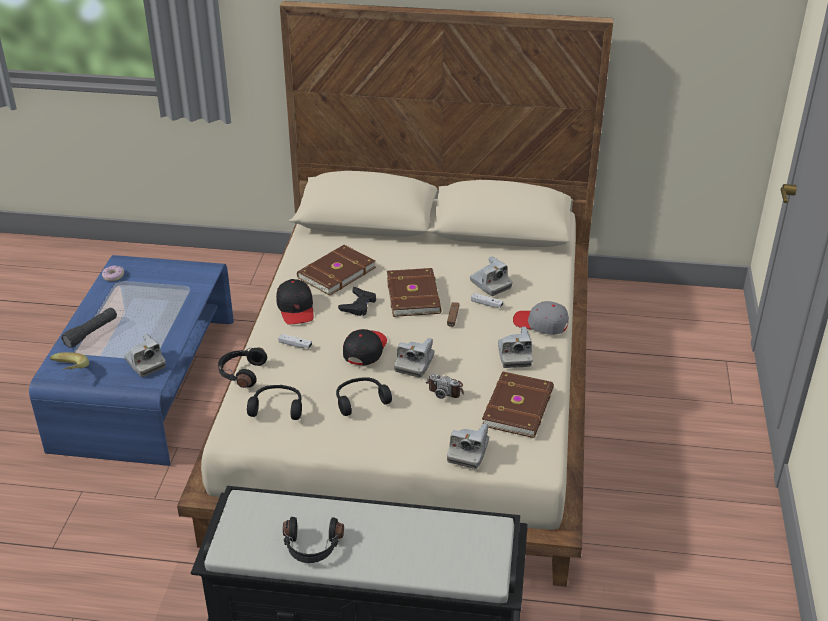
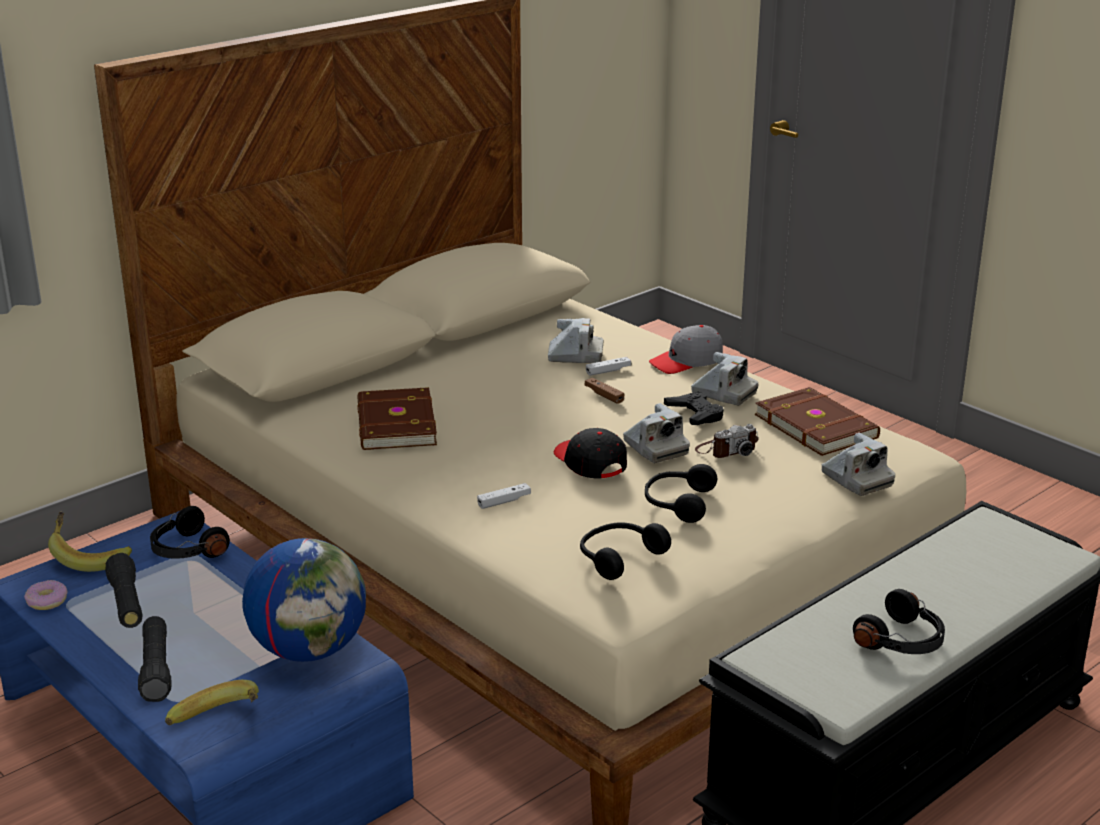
camera: 50 degrees left, 10 degrees down
(132, 296) = (126, 603): none -> black flashlight
(145, 363) = (309, 649): camera -> globe
(157, 265) = (90, 557): none -> banana
(241, 373) = (506, 557): black headphones -> black headphones (187, 550)
(296, 308) = (427, 474): black cap -> none
(358, 305) = (489, 435): black game controller -> black game controller (695, 414)
(414, 295) = (526, 398): brown book -> none

